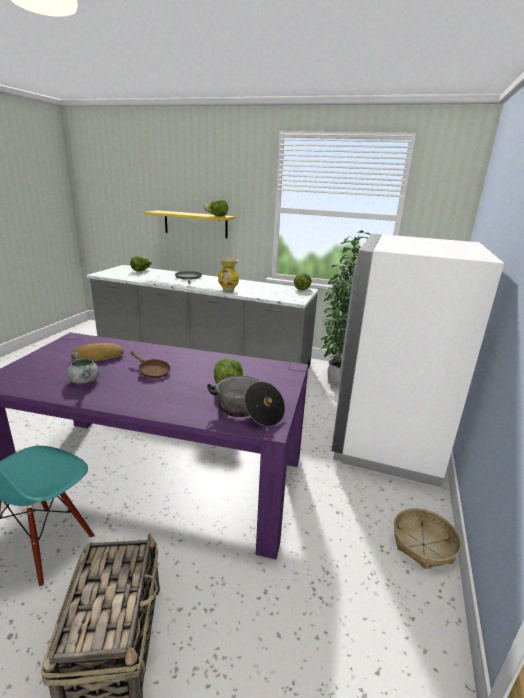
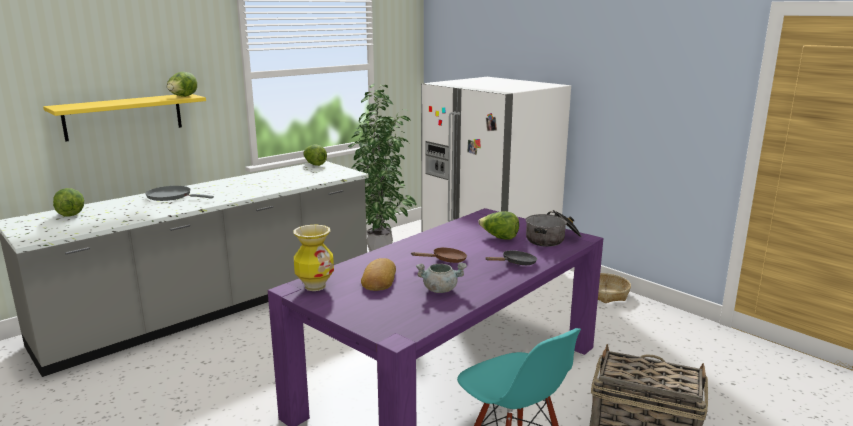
camera: 60 degrees left, 5 degrees down
(163, 402) = (516, 263): none -> black frying pan
(228, 291) = (271, 189): vase -> vase (315, 286)

